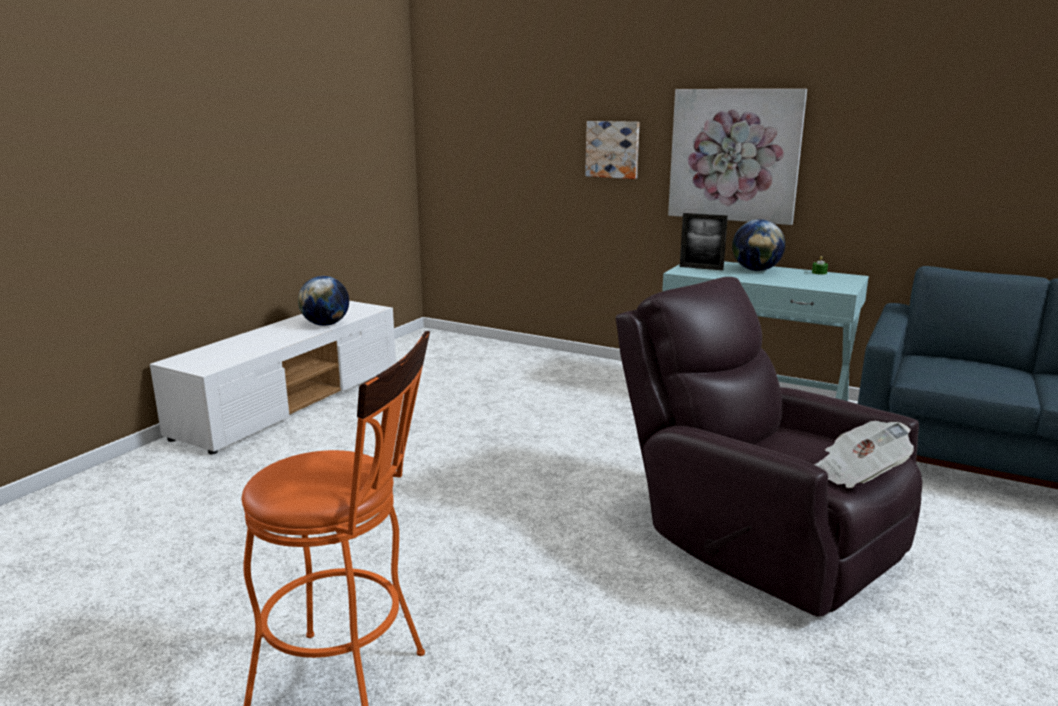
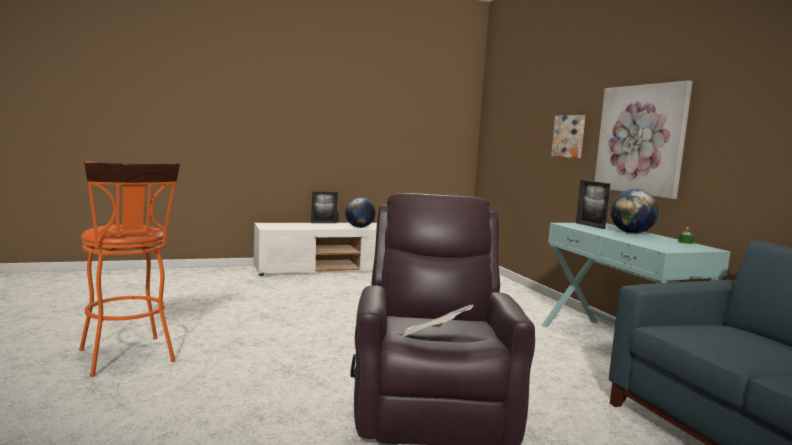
camera: 40 degrees right, 10 degrees down
(256, 330) = (323, 223): none -> picture frame

